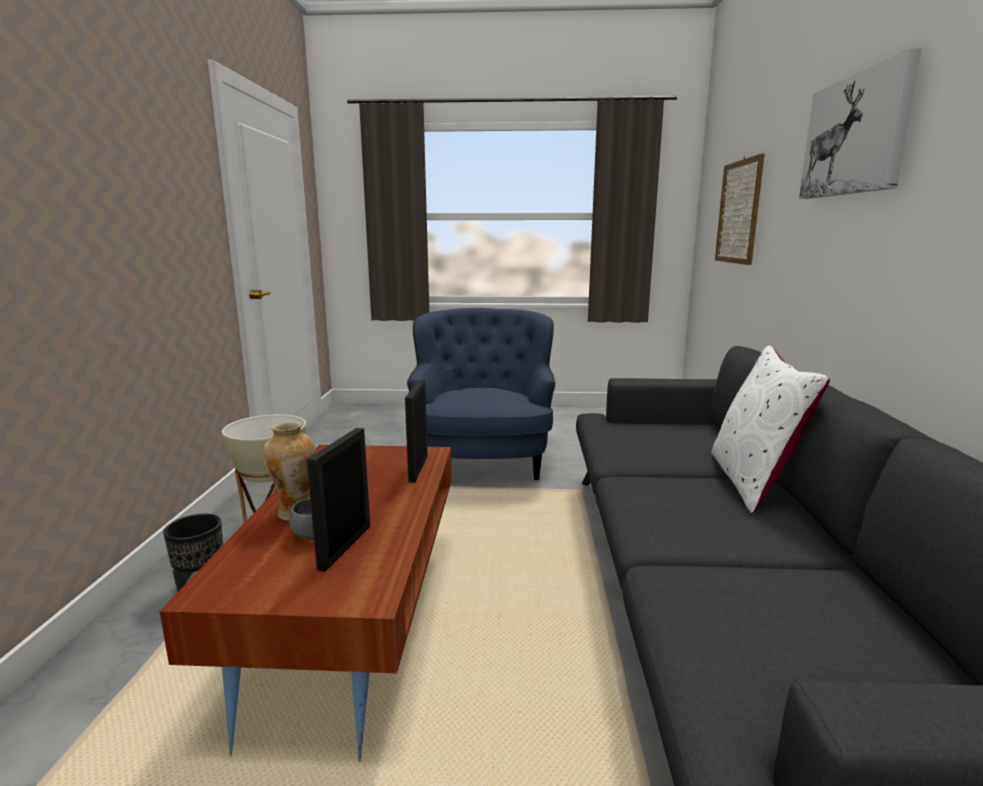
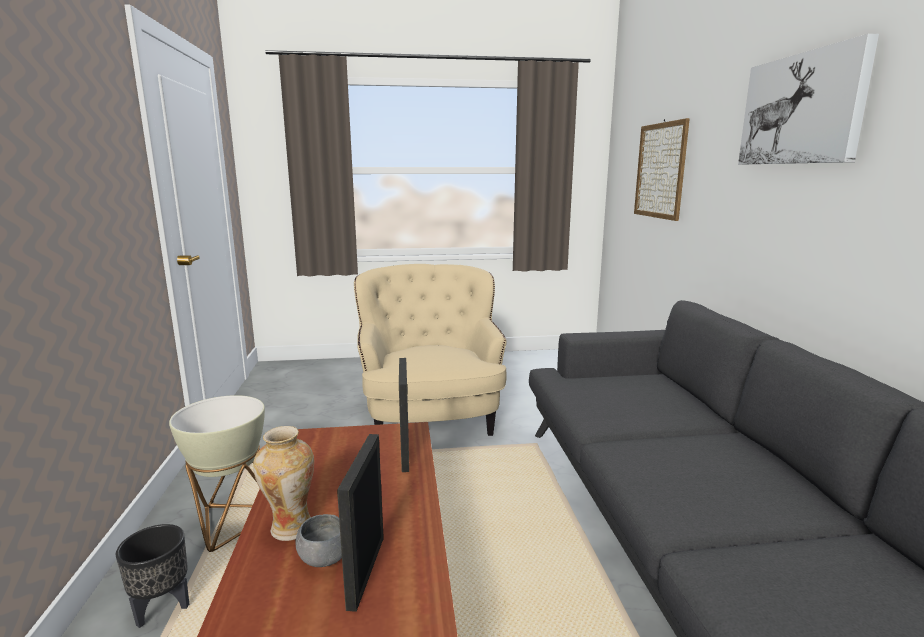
camera: 10 degrees left, 0 degrees up
(482, 459) = (430, 416): blue armchair -> beige armchair
(753, 481) = (727, 438): white pillow -> none

